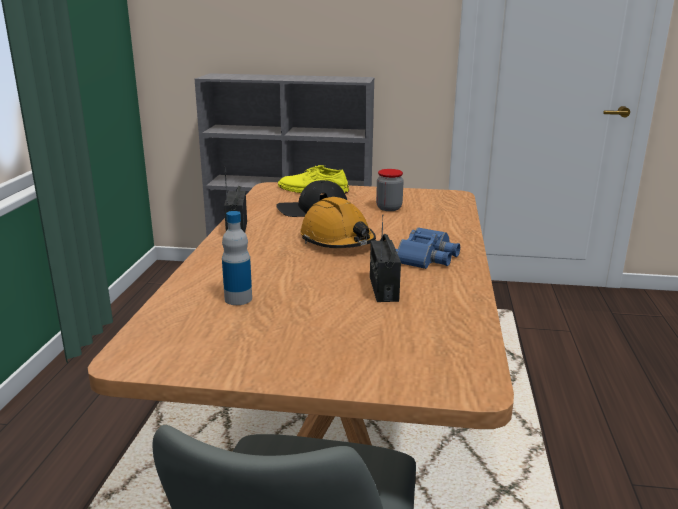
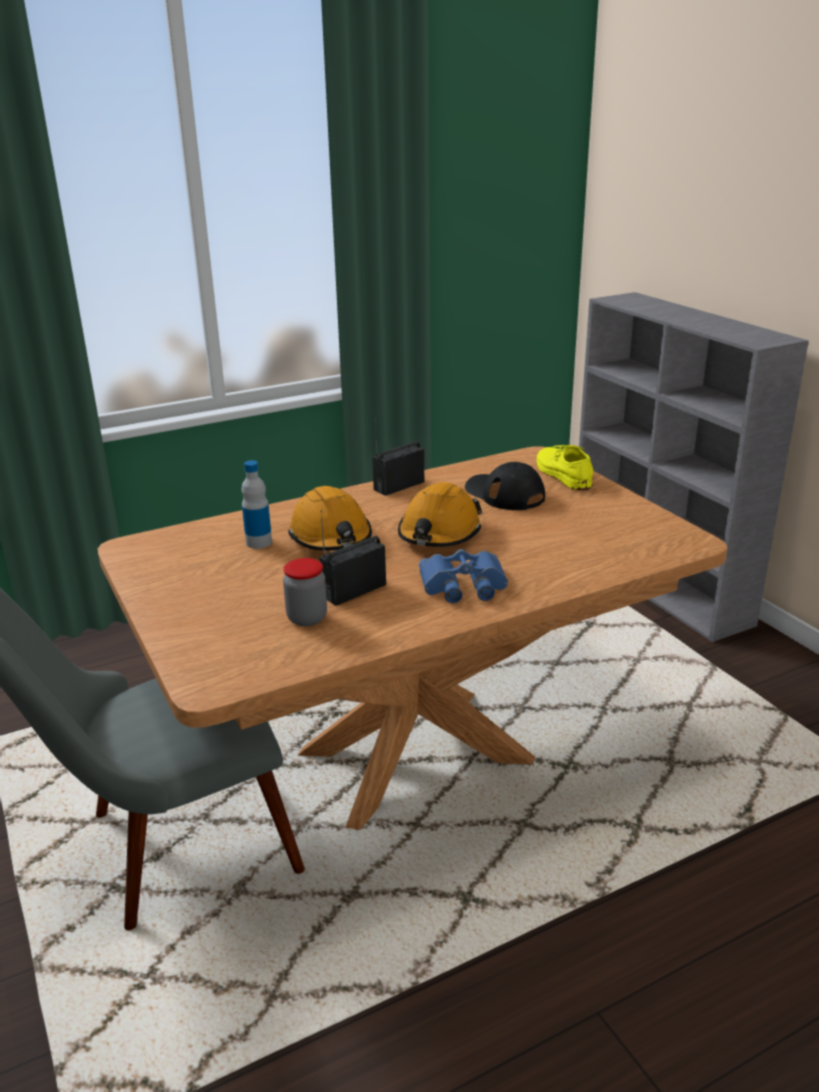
camera: 55 degrees right, 5 degrees up
(280, 272) = (331, 537): none -> orange hard hat
(389, 208) = (576, 524): jar -> jar (307, 618)

